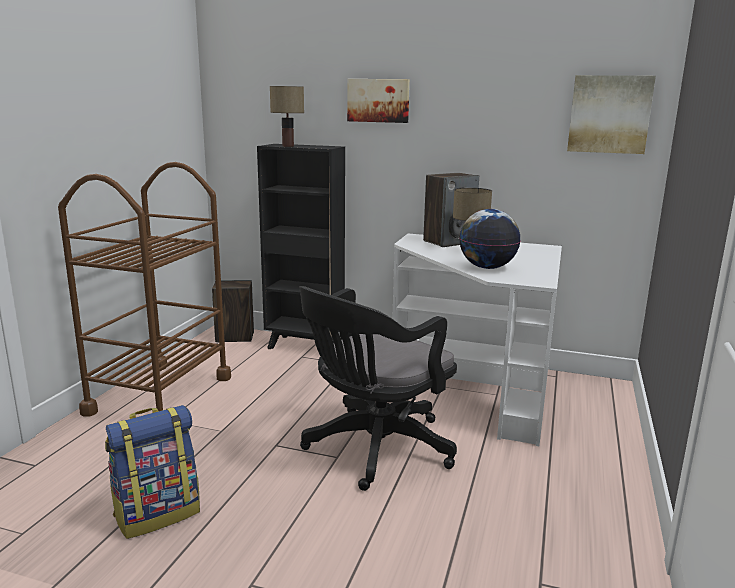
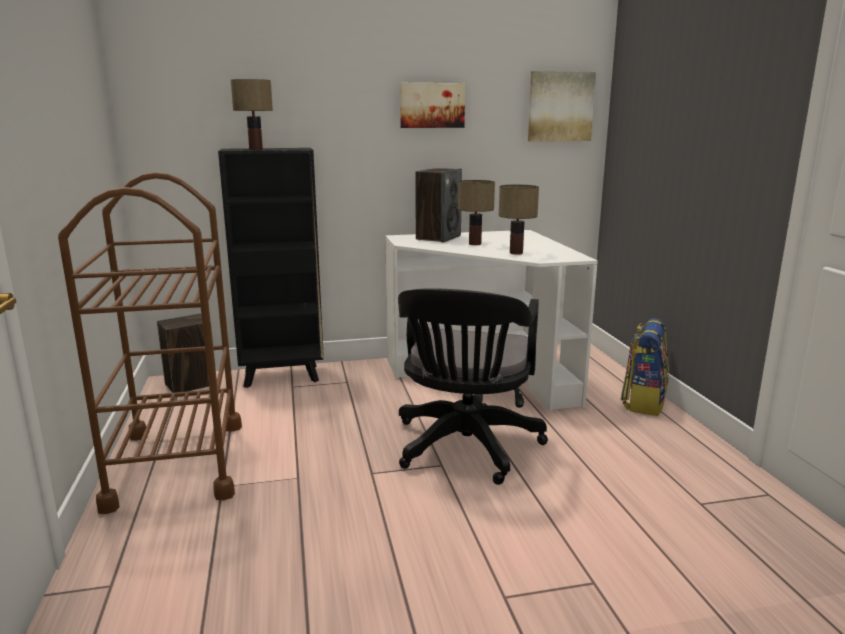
camera: 30 degrees left, 0 degrees up
(158, 513) = (333, 575): backpack -> backpack (643, 402)
(378, 100) = (343, 96): picture -> picture (432, 105)
(487, 267) = (515, 253): globe -> table lamp

